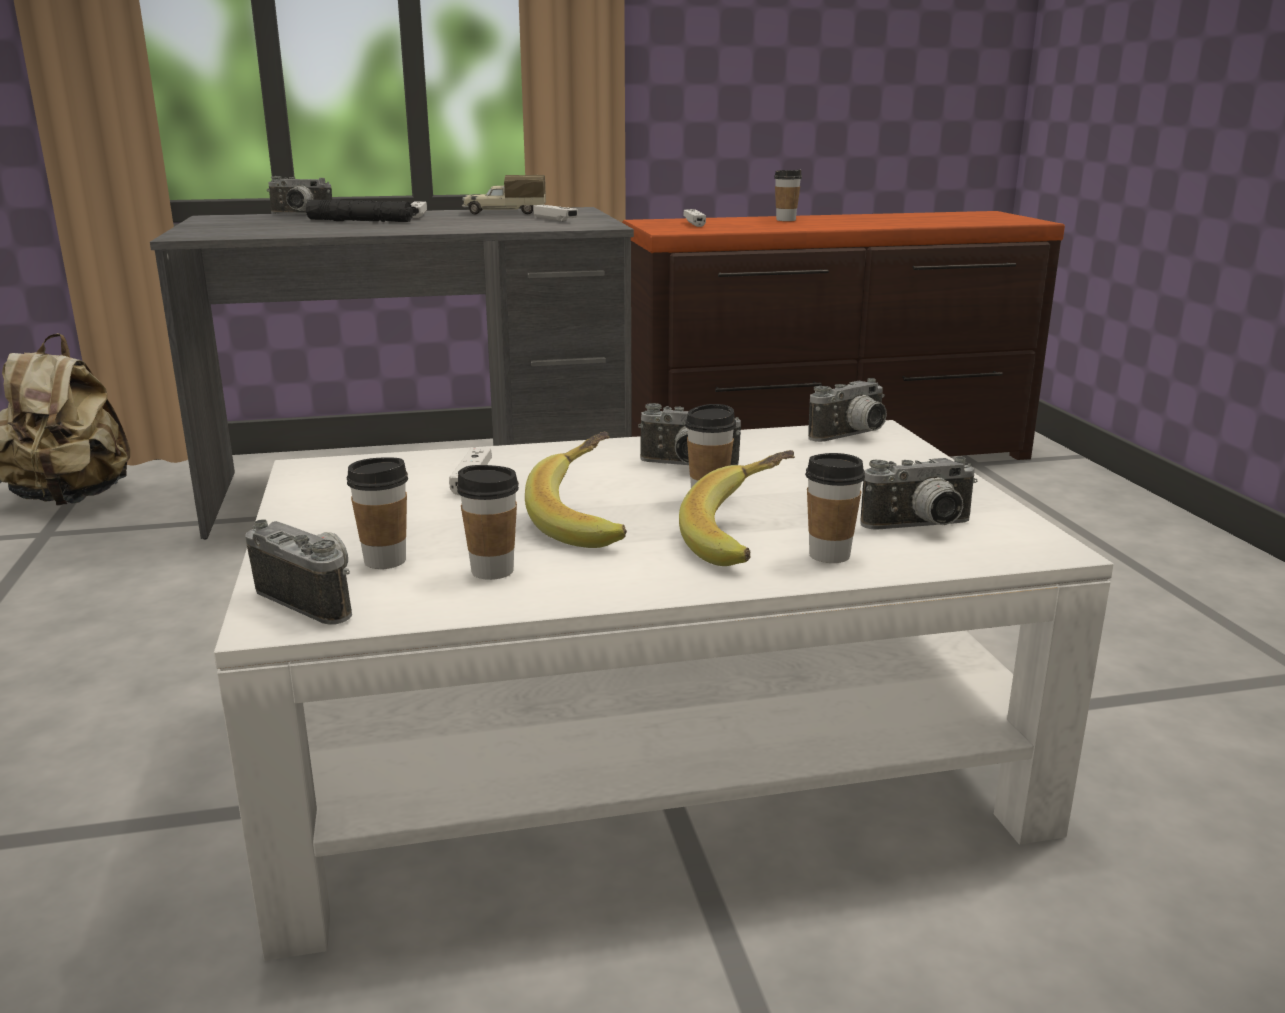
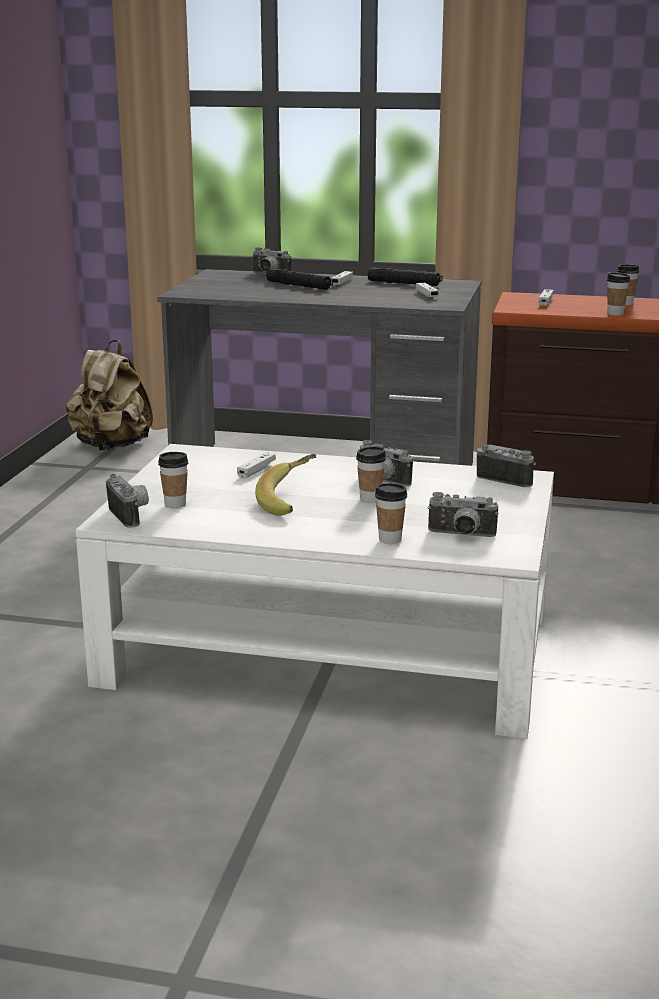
camera: 25 degrees right, 0 degrees up
(492, 571) = (218, 517): cup -> cup (615, 313)
(504, 213) = (404, 283): toy truck -> black flashlight
(746, 540) = (357, 525): banana -> none
(853, 437) = (507, 478): camera -> camera turned 135 degrees counterclockwise

